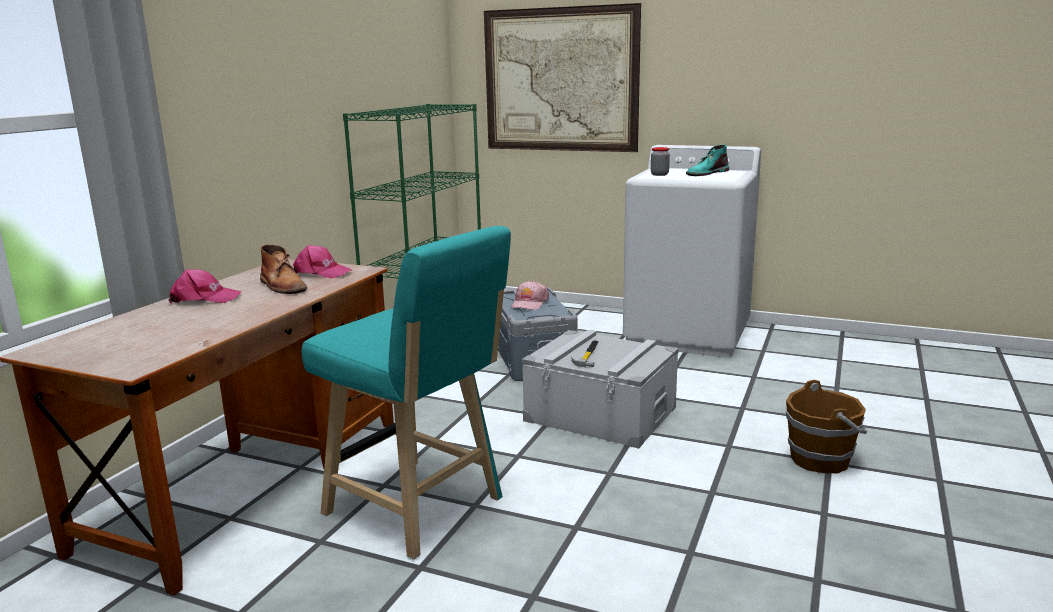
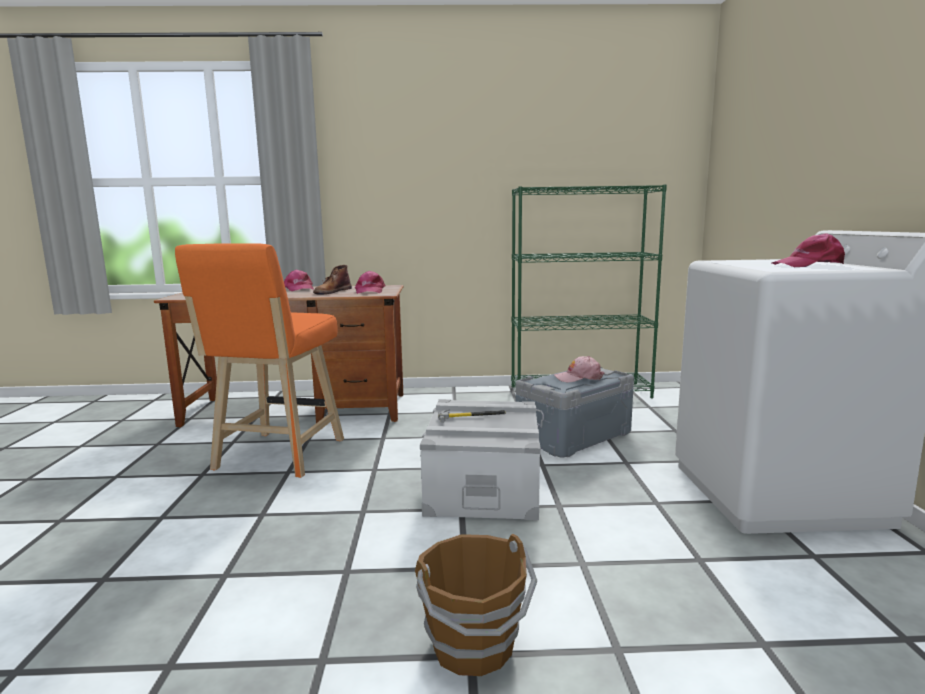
camera: 65 degrees right, 5 degrees down
(420, 510) = (276, 457): turquoise stool -> orange stool
(560, 80) = (772, 155): picture -> none
(659, 174) = (745, 261): jar -> none
(706, 173) = (809, 265): turquoise boot -> pink cap

